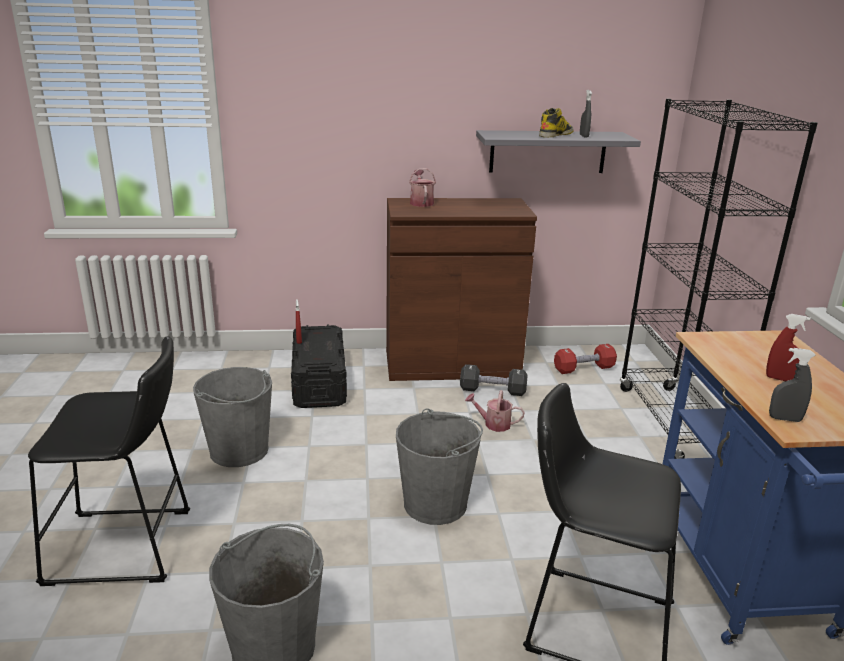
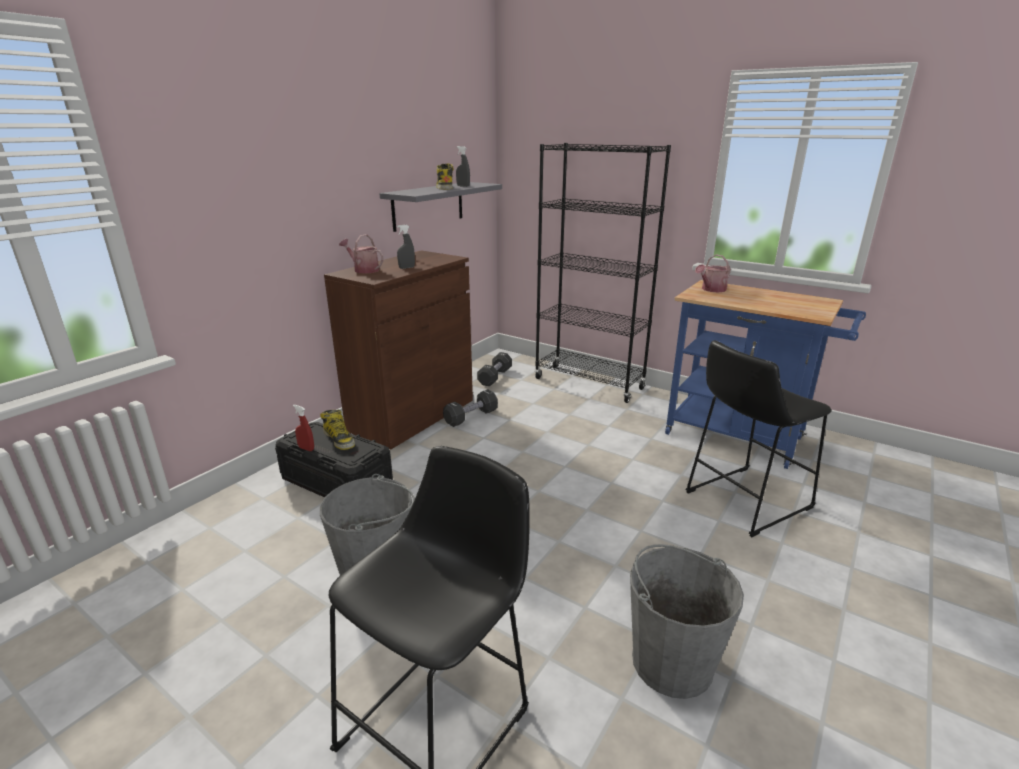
camera: 50 degrees left, 0 degrees up
(326, 345) = (339, 439): none -> boot
(436, 504) = (574, 502): grey bucket -> none
(493, 424) = (511, 436): watering can -> watering can (711, 290)
(584, 368) = (495, 377): red dumbbell -> black dumbbell
(780, 379) = (759, 299): red spray bottle -> none
(784, 419) = (806, 313): grey spray bottle -> grey spray bottle (406, 268)

